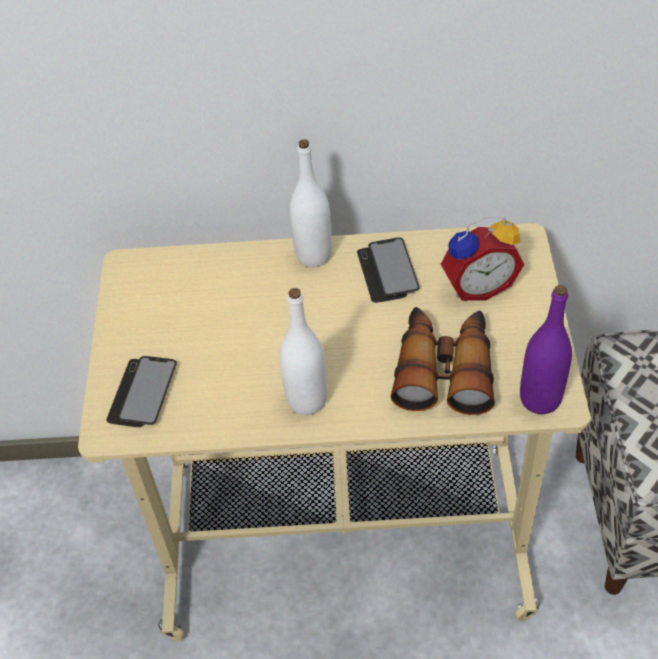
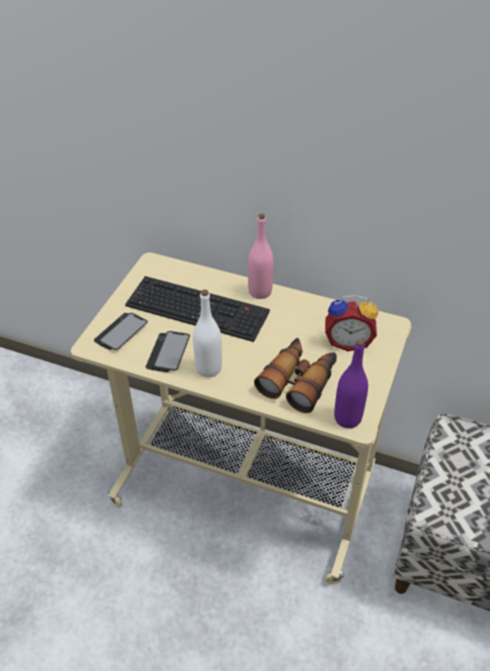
camera: 20 degrees right, 5 degrees down
(239, 311) = (199, 308): none -> keyboard
(313, 255) = (260, 292): white bottle -> pink bottle
(387, 272) = (298, 315): phone -> phone (168, 352)

